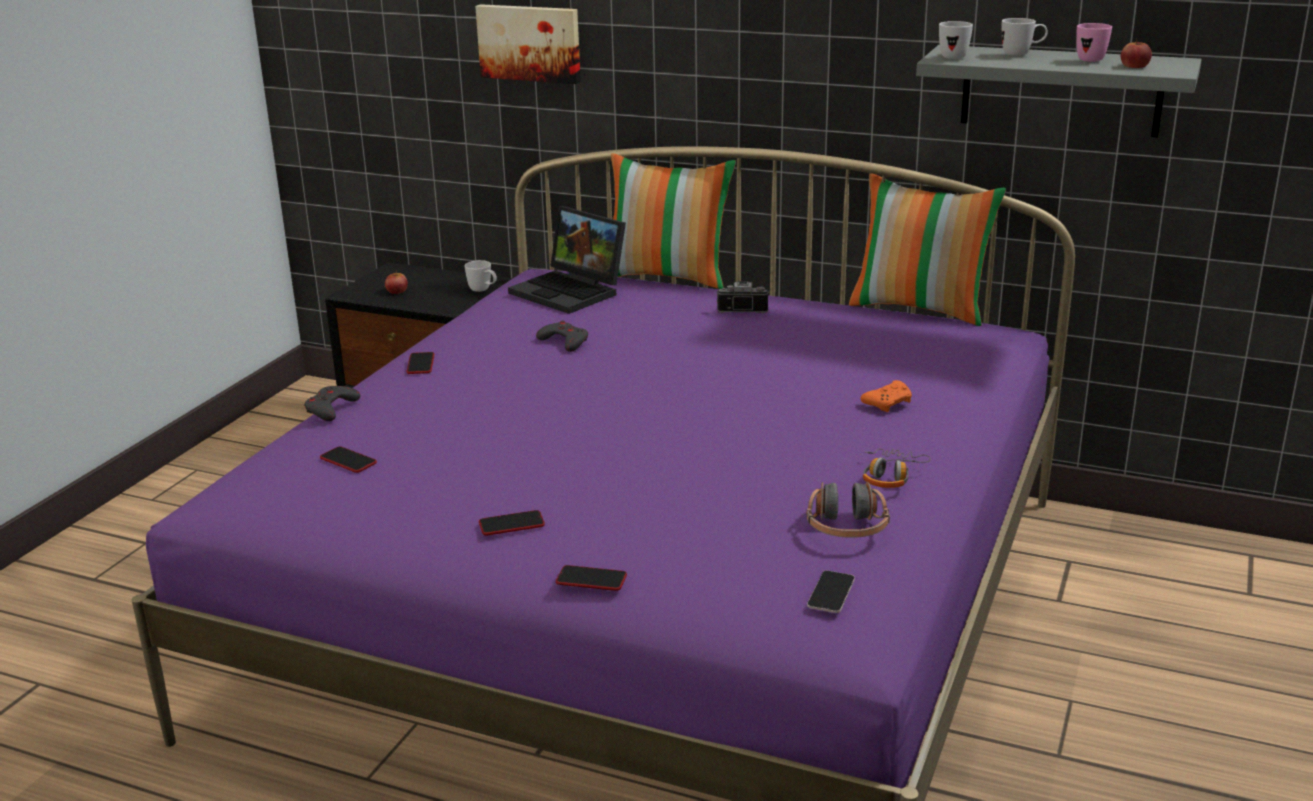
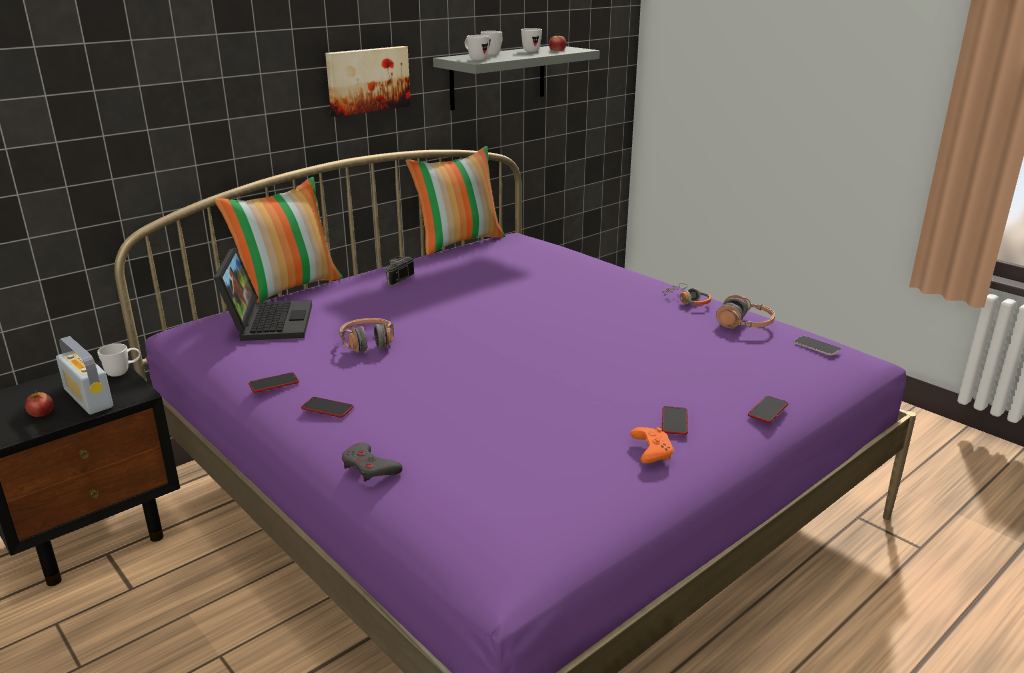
camera: 65 degrees left, 0 degrees up
(348, 461) = (500, 474): phone -> phone (274, 383)
(430, 296) = (88, 398): none -> radio
(530, 43) = (99, 113): picture -> picture (367, 80)
(564, 341) = (368, 343): grey game controller -> headphones
(572, 291) = (267, 321): laptop -> laptop turned 75 degrees counterclockwise
(888, 403) = (592, 278): orange game controller -> orange game controller (651, 451)
(1093, 59) = (529, 51): pink mug -> white mug

